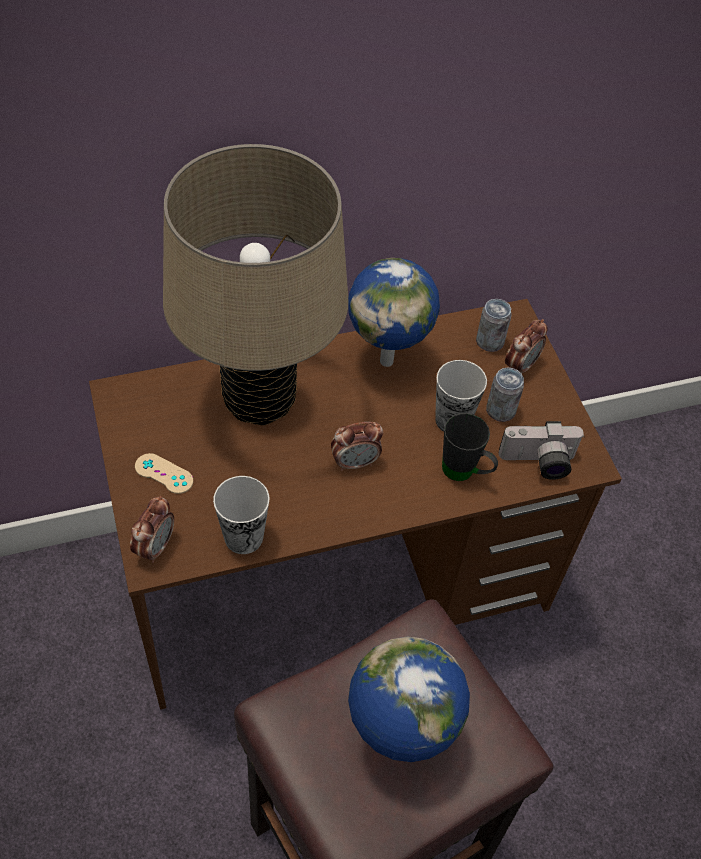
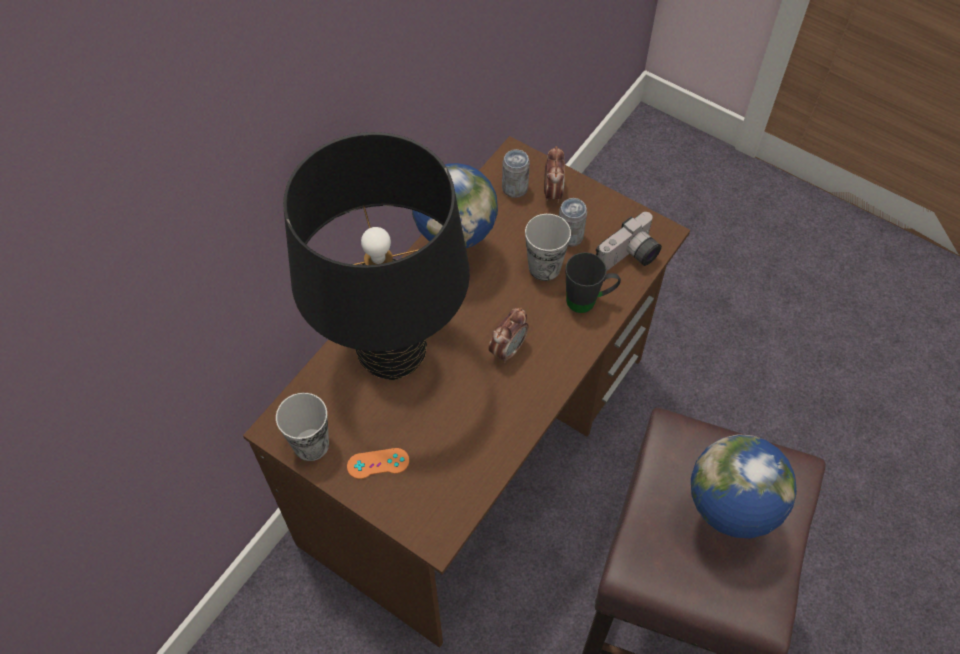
camera: 35 degrees left, 5 degrees up
(155, 546) = (427, 523): alarm clock -> none
(164, 474) = (378, 463): beige game controller -> orange game controller
(243, 537) = (483, 465): cup -> cup (311, 444)
(259, 399) = (392, 352): beige table lamp -> black table lamp

